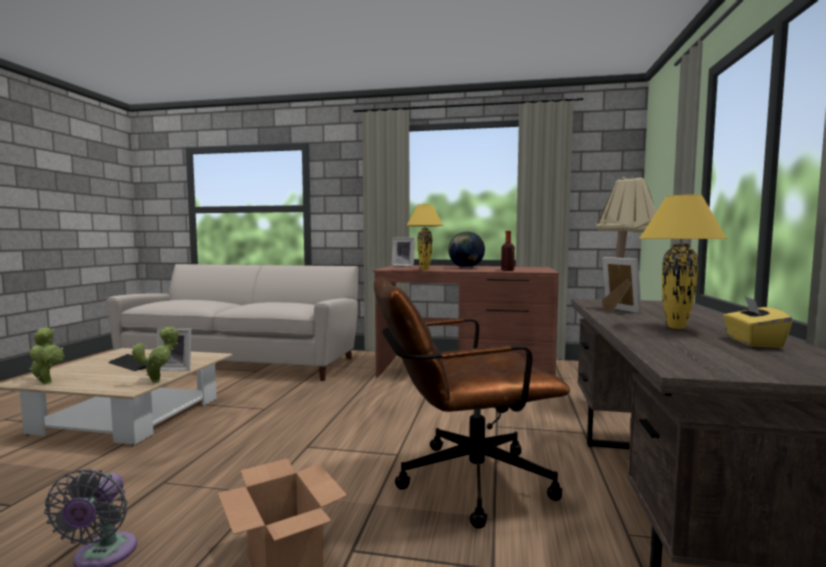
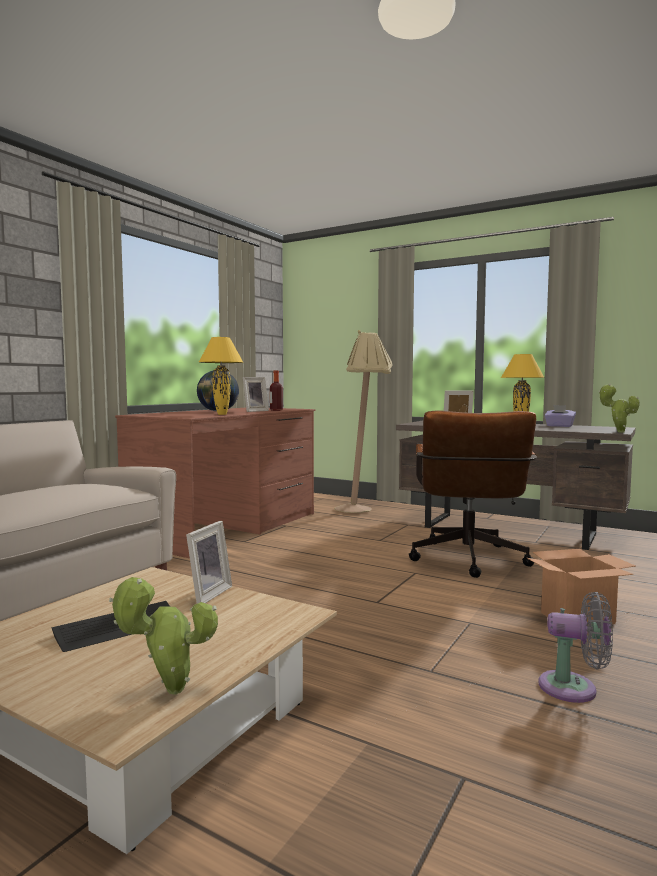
camera: 70 degrees left, 0 degrees up
(159, 381) = (269, 601): potted plant -> potted plant (618, 432)
(404, 266) = (147, 414): picture frame -> picture frame (254, 411)
(753, 342) = (559, 426): yellow tissue box -> purple tissue box

